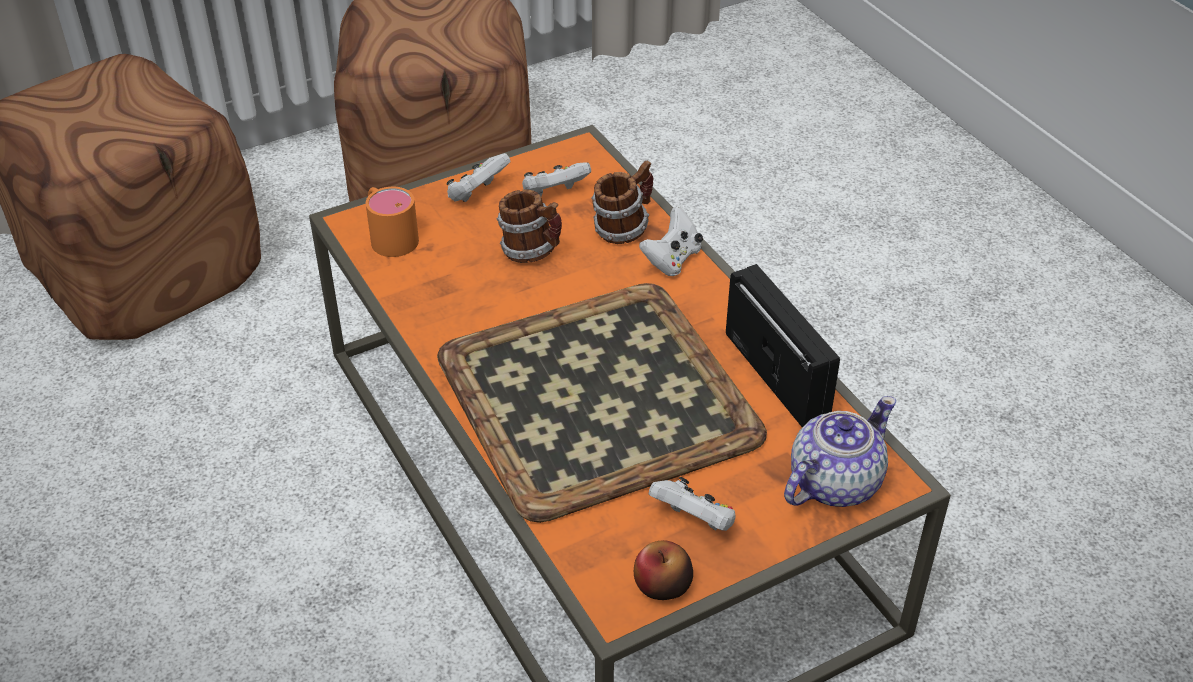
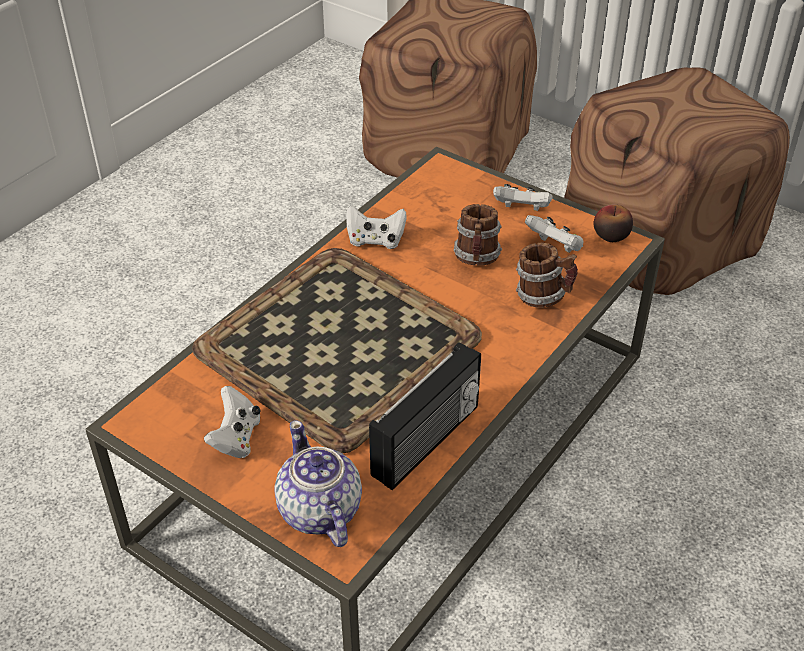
camera: 65 degrees right, 0 degrees up
(389, 235) = (441, 187): orange mug -> none
(662, 585) = (164, 439): apple -> apple (611, 235)
(672, 259) = (527, 336): white game controller -> white game controller (375, 240)
(833, 483) = (319, 511): teapot -> teapot turned 135 degrees counterclockwise

